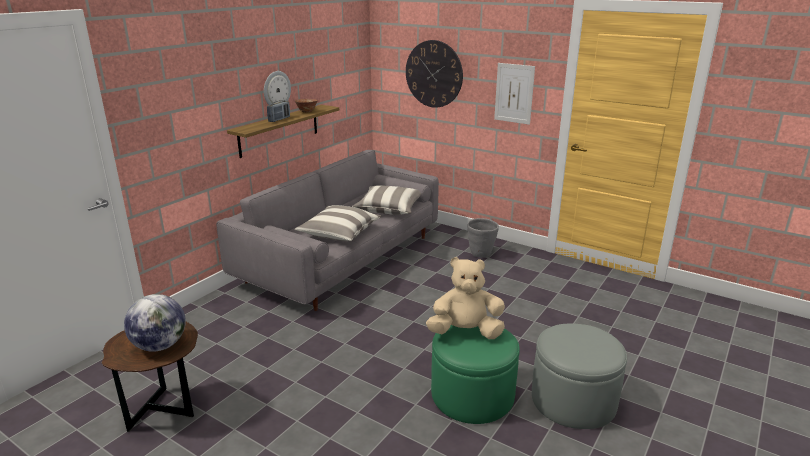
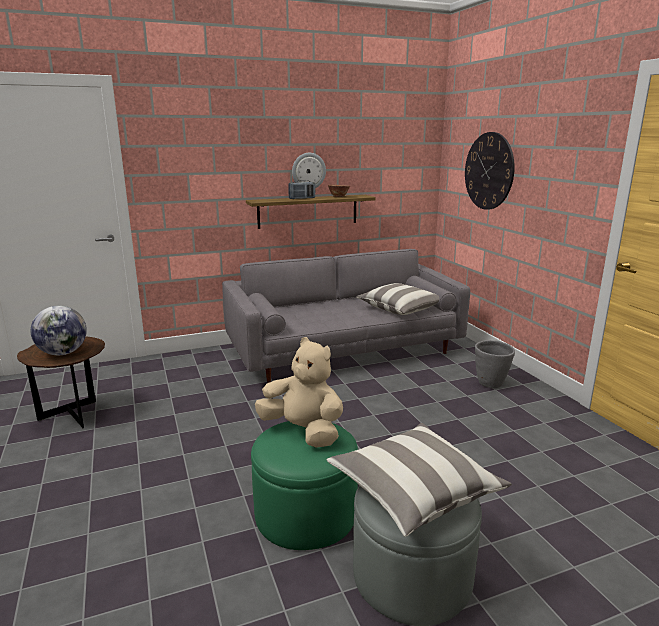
camera: 35 degrees right, 5 degrees down
(339, 233) = (324, 317): pillow -> pillow (414, 492)
(514, 93) = (562, 193): picture -> none

